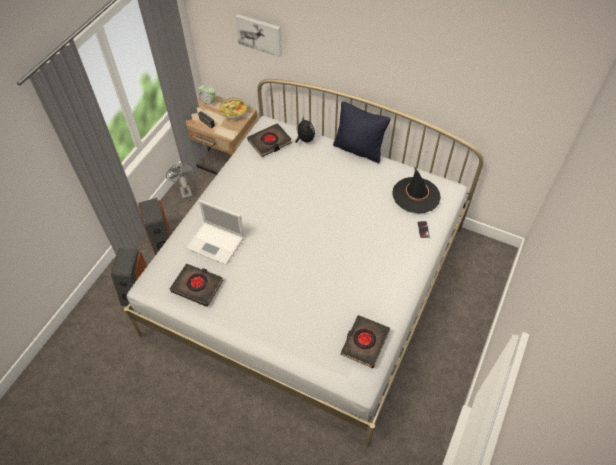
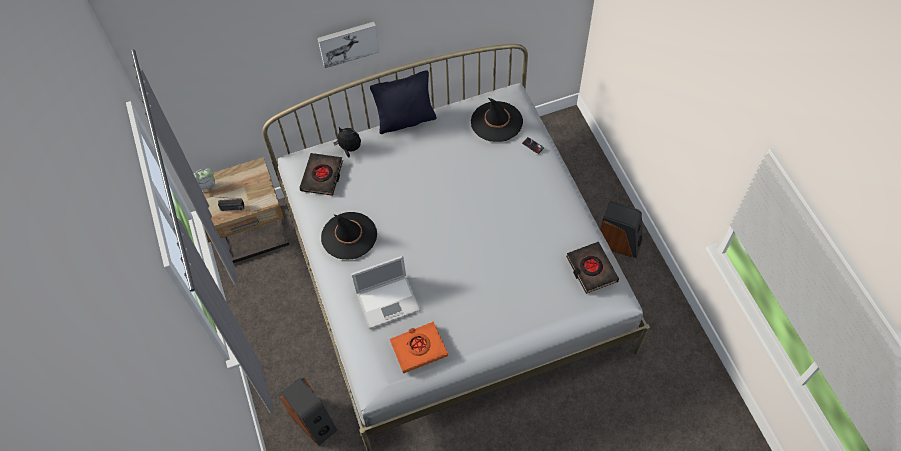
camera: 45 degrees left, 5 degrees up
(161, 240) = (281, 358): speaker -> speaker (619, 242)
(185, 190) = (245, 295): grey fan -> none
(197, 286) = (418, 348): black book -> orange book
(234, 113) = (247, 177): bowl -> none
(242, 187) = (349, 236): none -> black hat
(260, 34) = (249, 77): picture -> picture (348, 43)

